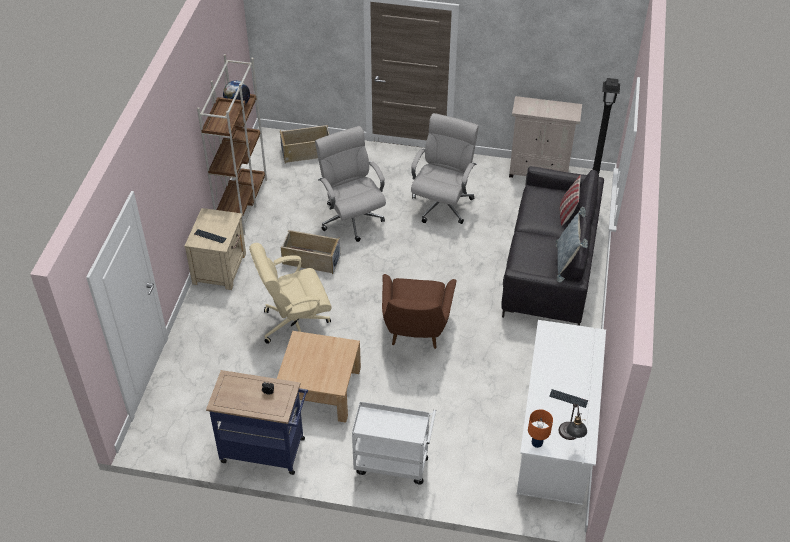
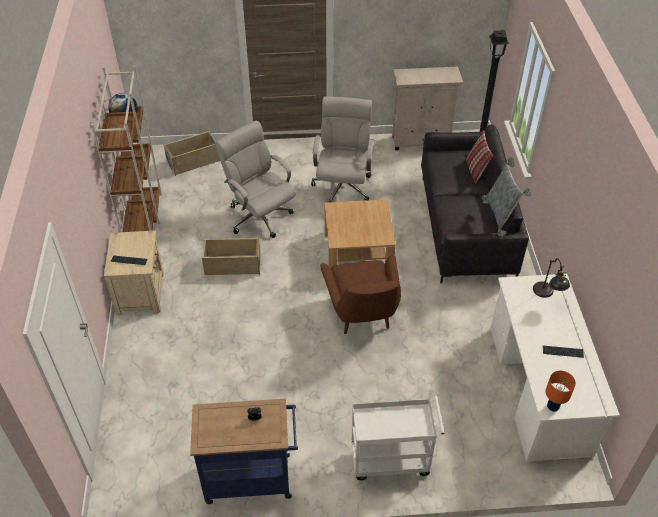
camera: 15 degrees left, 0 degrees up
(295, 324) = (238, 334): beige office chair -> none
(320, 389) = (287, 397): brown coffee table -> brown coffee table (358, 251)
(571, 439) = (584, 393): grey table lamp -> grey table lamp (548, 296)

